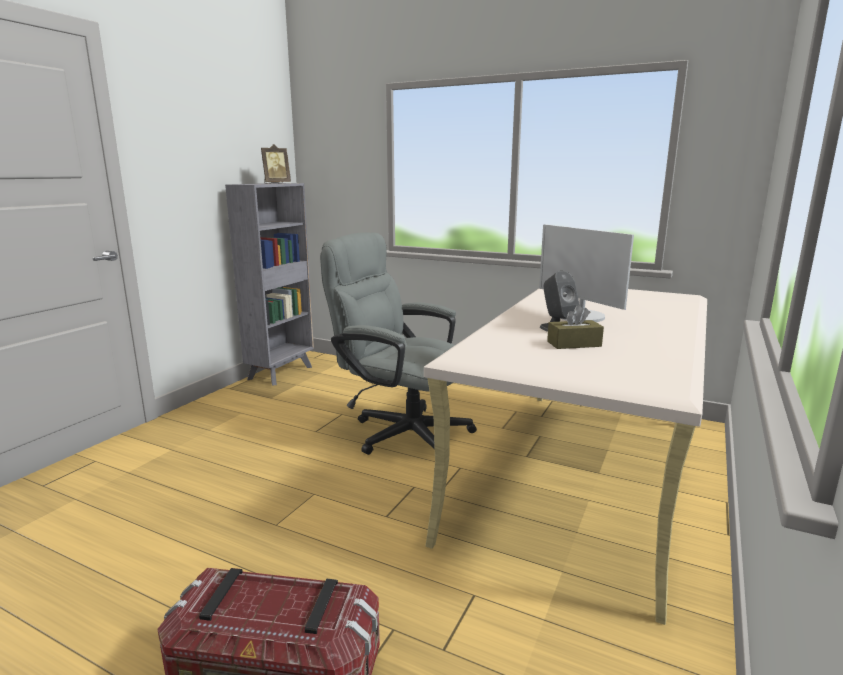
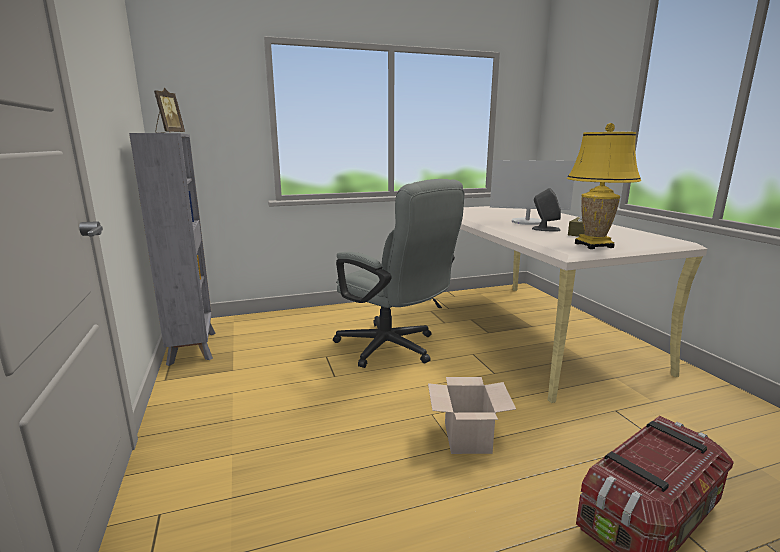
camera: 45 degrees left, 0 degrees up
(297, 524) = (466, 437): none -> cardboard box
(401, 431) = (393, 349): grey office chair -> grey office chair turned 120 degrees counterclockwise
(515, 359) = (594, 245): none -> yellow table lamp

